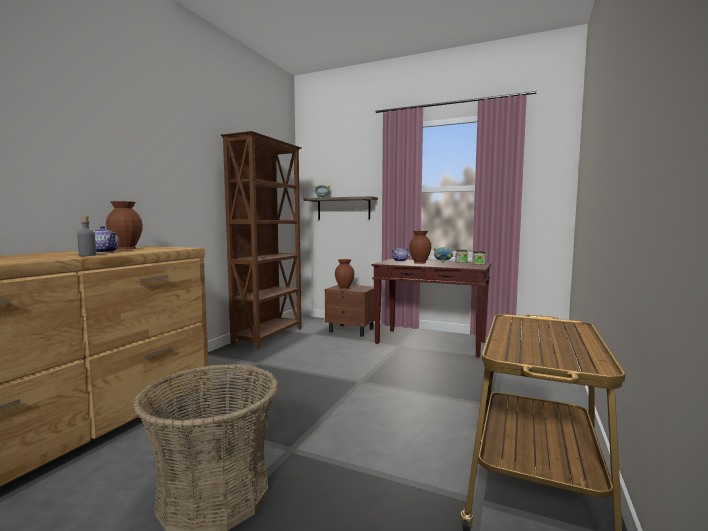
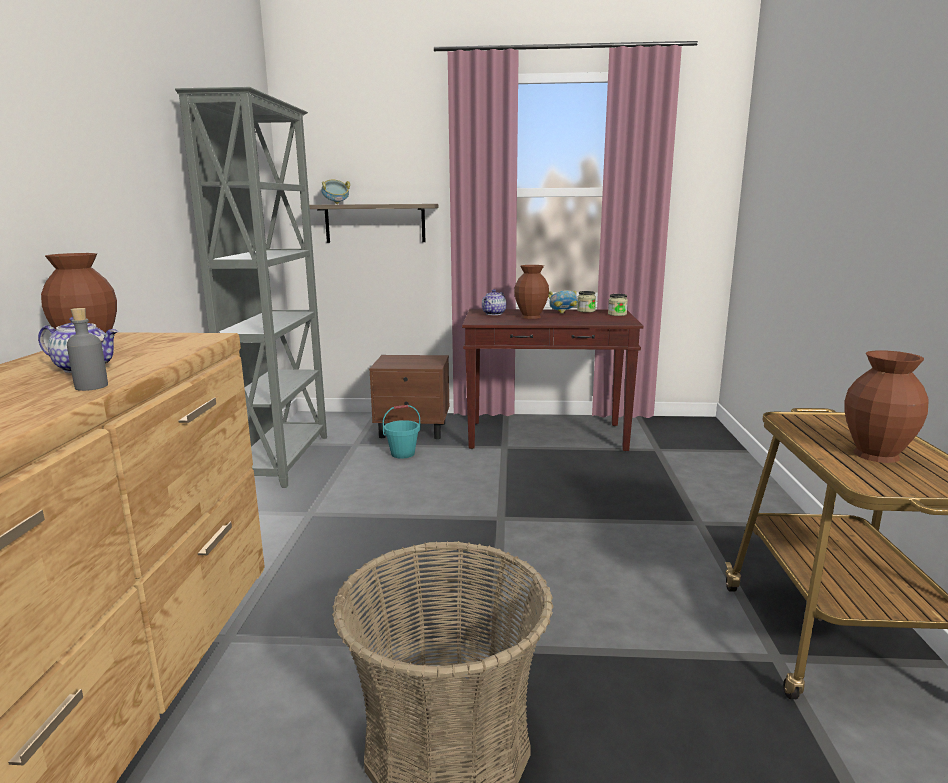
camera: 20 degrees left, 10 degrees up
(269, 336) = (284, 459): brown bookcase -> grey bookcase
(334, 341) = (403, 454): none -> turquoise bucket
(344, 288) = (401, 364): brown vase -> brown vase (875, 455)

